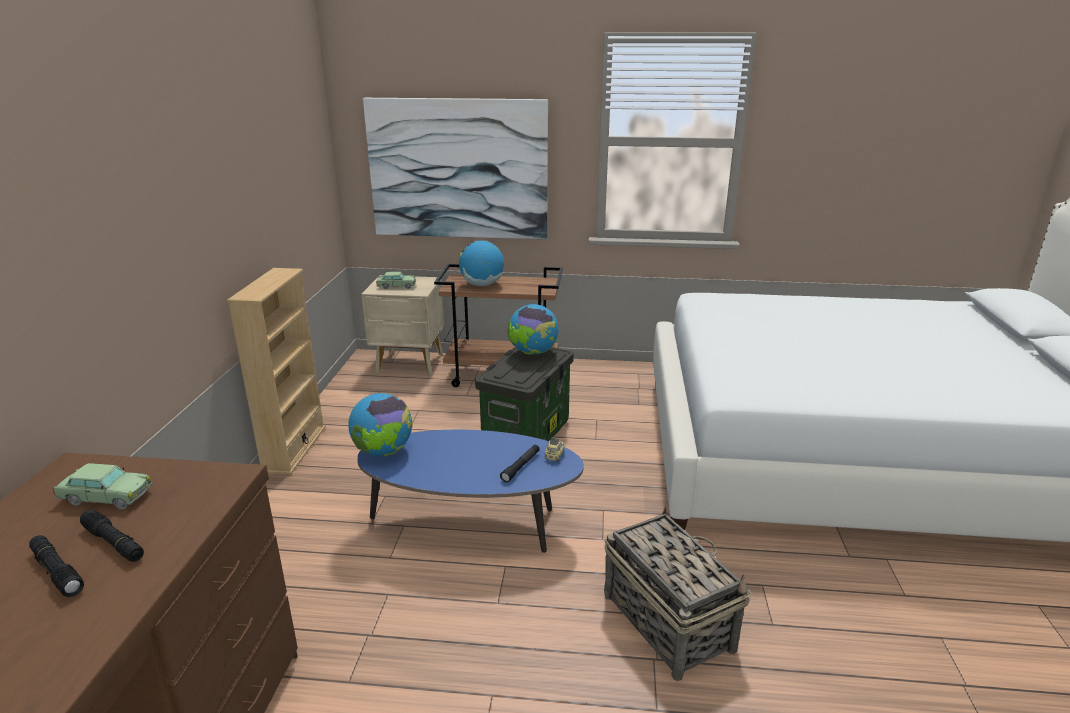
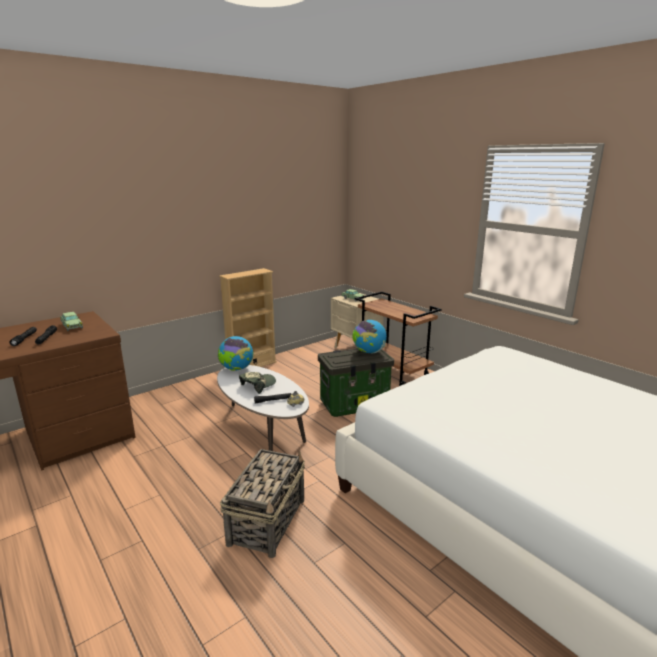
camera: 45 degrees right, 5 degrees down
(458, 169) = (399, 233): picture -> none
(461, 458) = (258, 385): none -> cap
(472, 525) = (262, 429): blue coffee table -> white coffee table
(482, 285) = (385, 307): globe -> none

